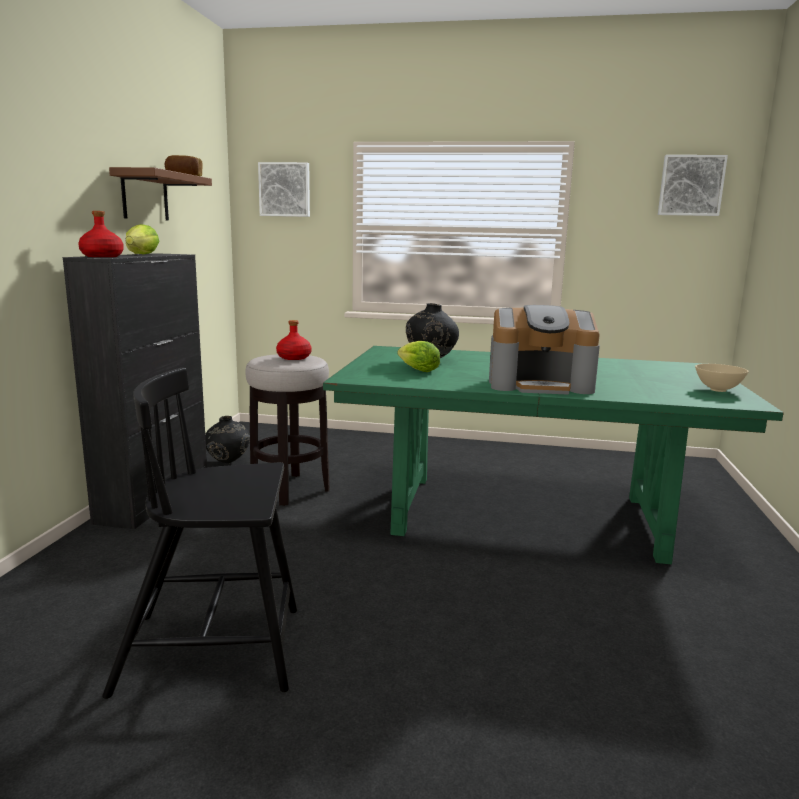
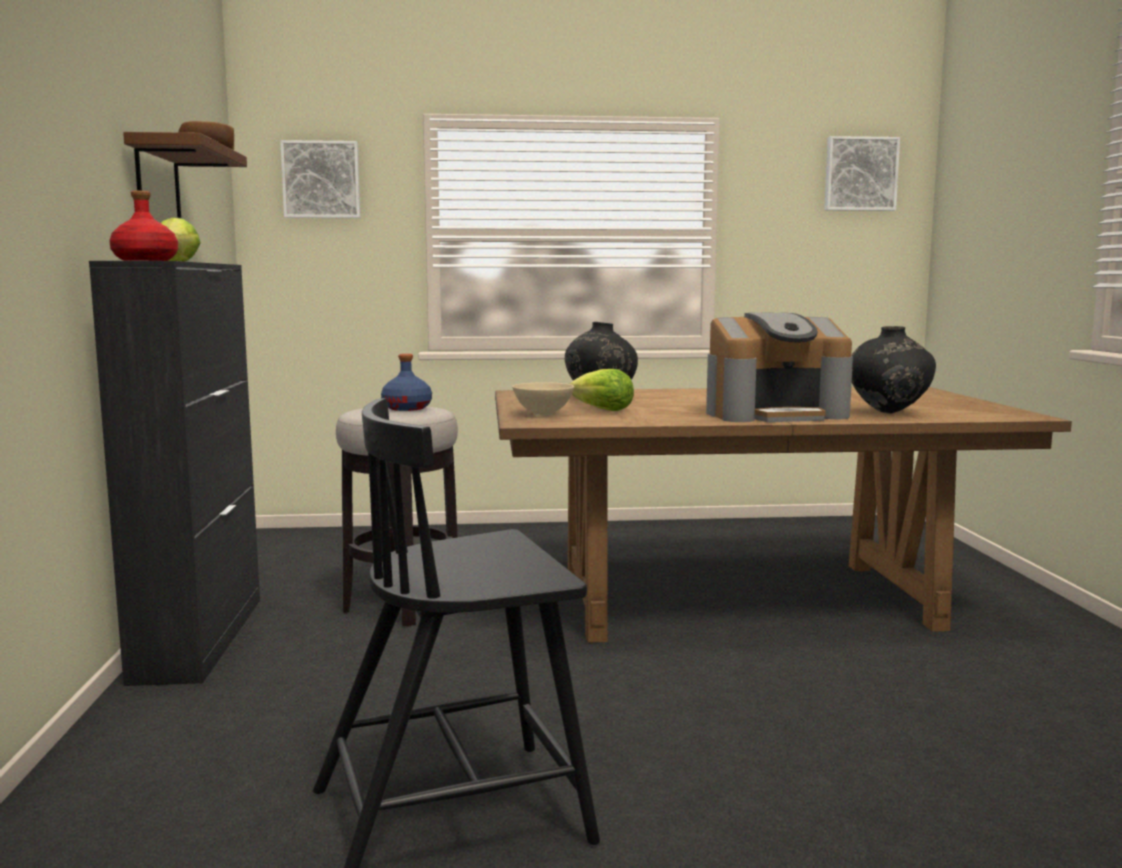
camera: 15 degrees left, 5 degrees down
(228, 463) = (281, 582): black vase -> black vase (889, 413)
(294, 357) = (407, 408): red bottle -> blue bottle
(527, 515) = (744, 599): green dining table -> brown dining table
(717, 390) = (975, 407): beige bowl -> beige bowl (543, 414)

